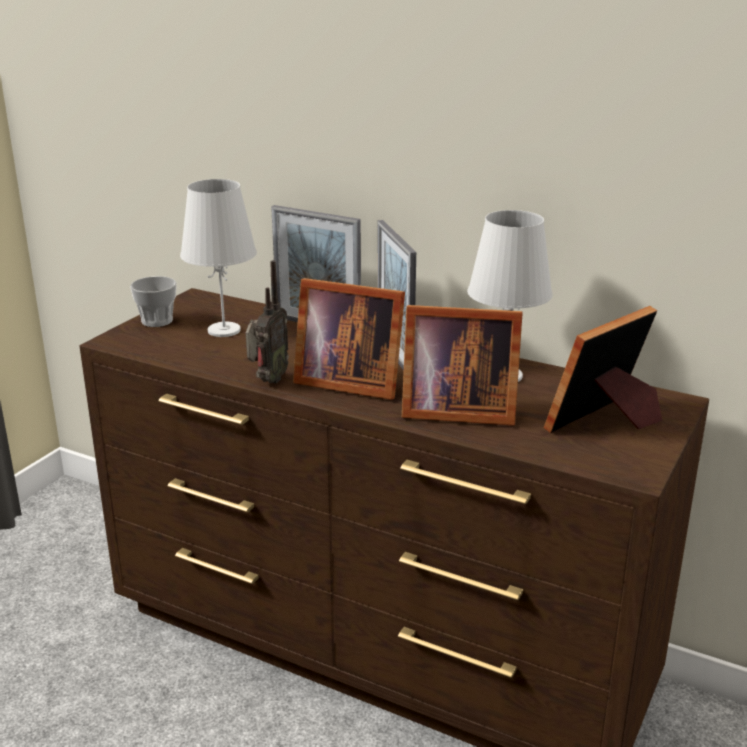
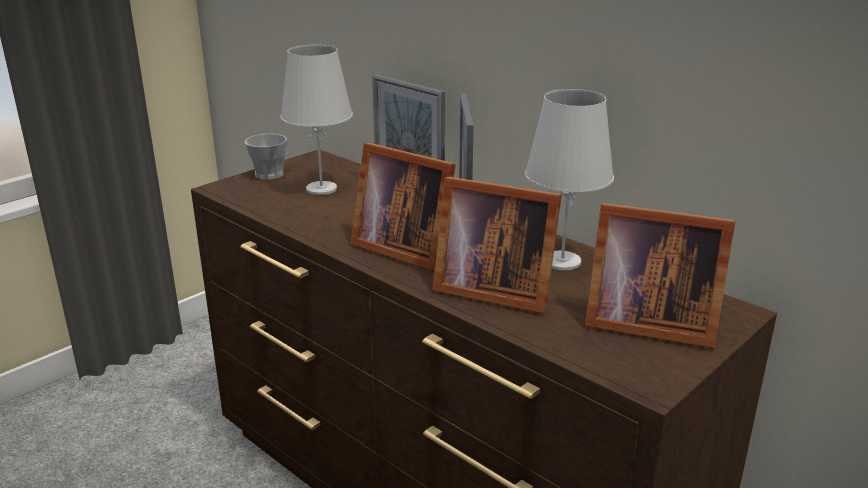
camera: 15 degrees right, 0 degrees up
(267, 381) = (330, 239): radio -> none
(605, 421) = (645, 322): picture frame -> picture frame turned 135 degrees counterclockwise

